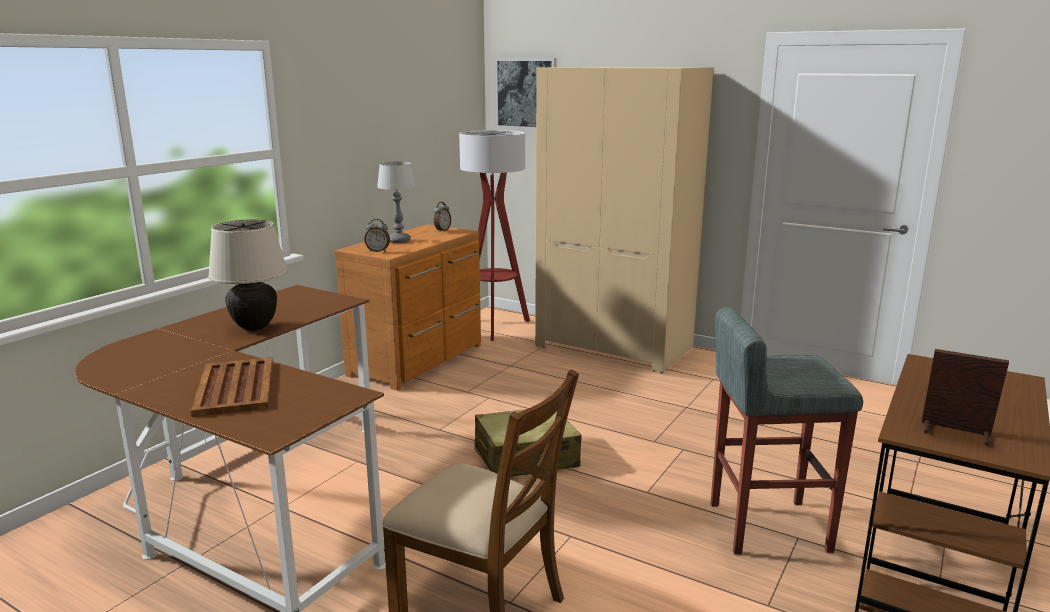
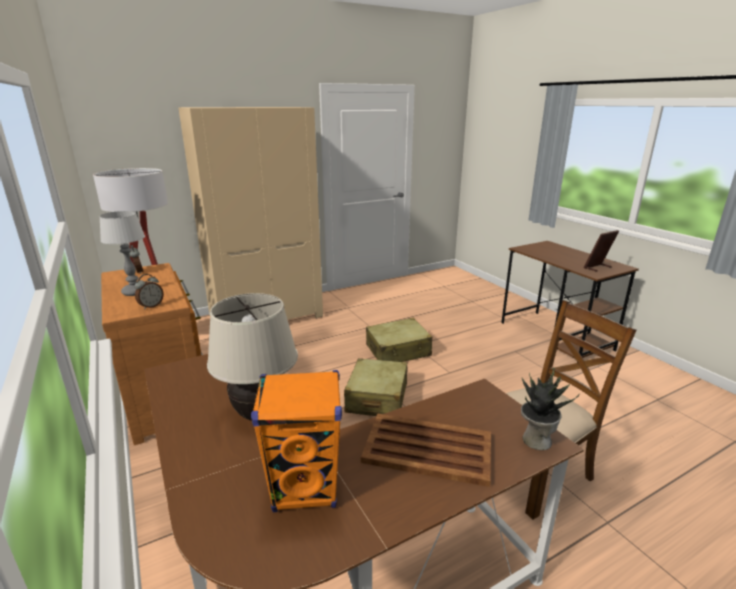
camera: 60 degrees left, 5 degrees up
(169, 360) = (306, 489): none -> orange speaker
(274, 428) = (535, 439): none -> potted plant
(526, 93) = (124, 133): picture -> none
(651, 442) = (398, 351): none -> beige suitcase
(766, 526) = (501, 354): grey stool -> none

